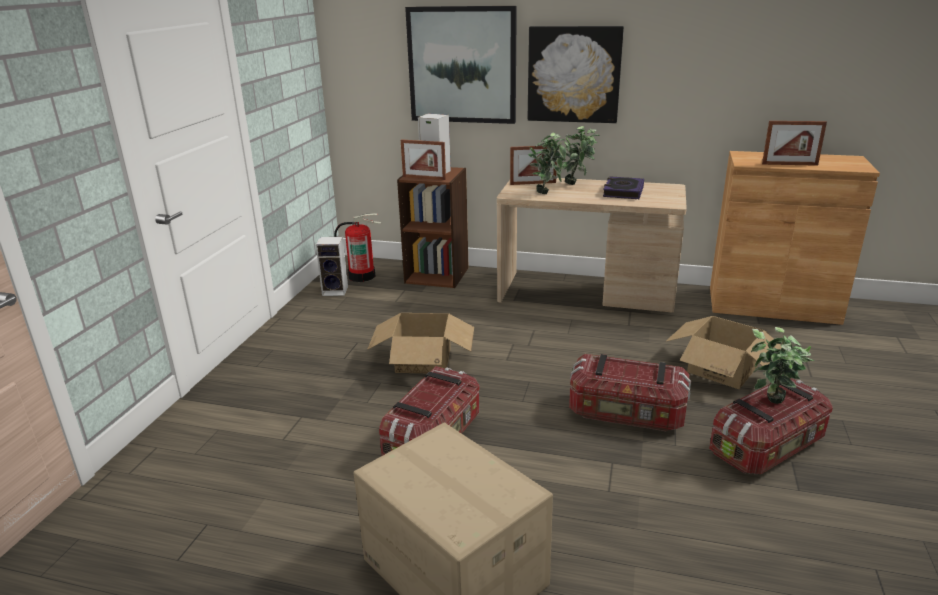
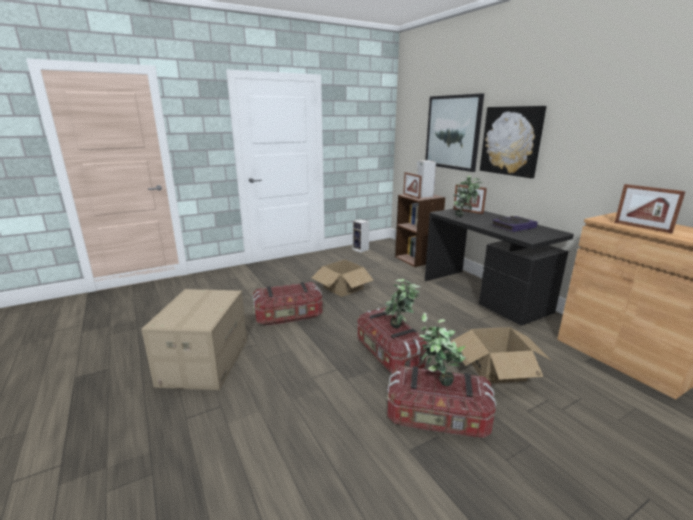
camera: 45 degrees right, 5 degrees down
(362, 276) = (382, 248): fire extinguisher -> none
(578, 184) = (494, 217): potted plant -> potted plant (400, 329)
(586, 293) = (484, 295): beige desk -> black desk

